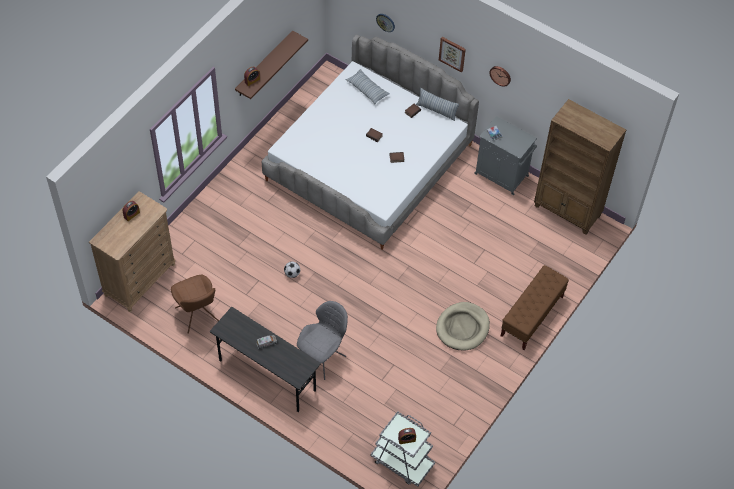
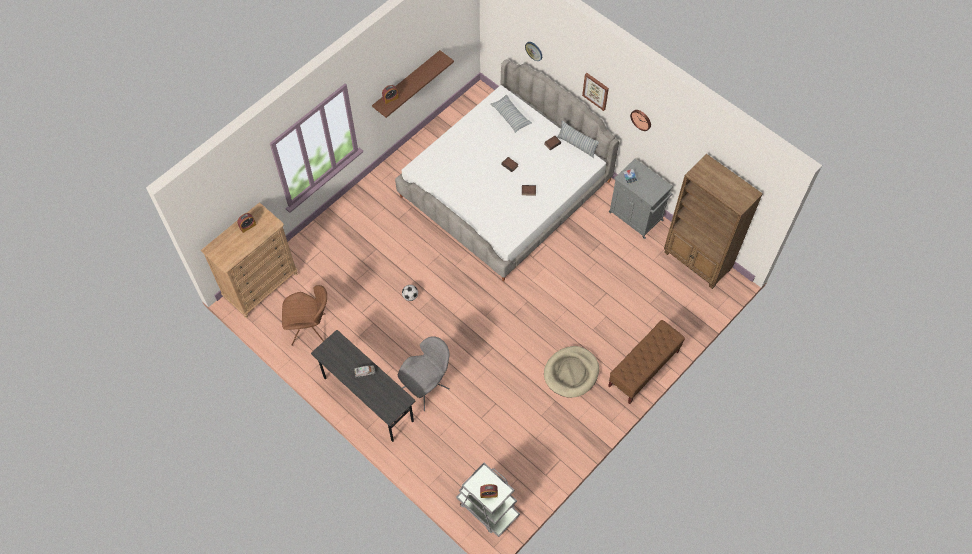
camera: 10 degrees right, 5 degrees up
(197, 316) = (310, 329): brown chair -> brown chair turned 75 degrees counterclockwise

